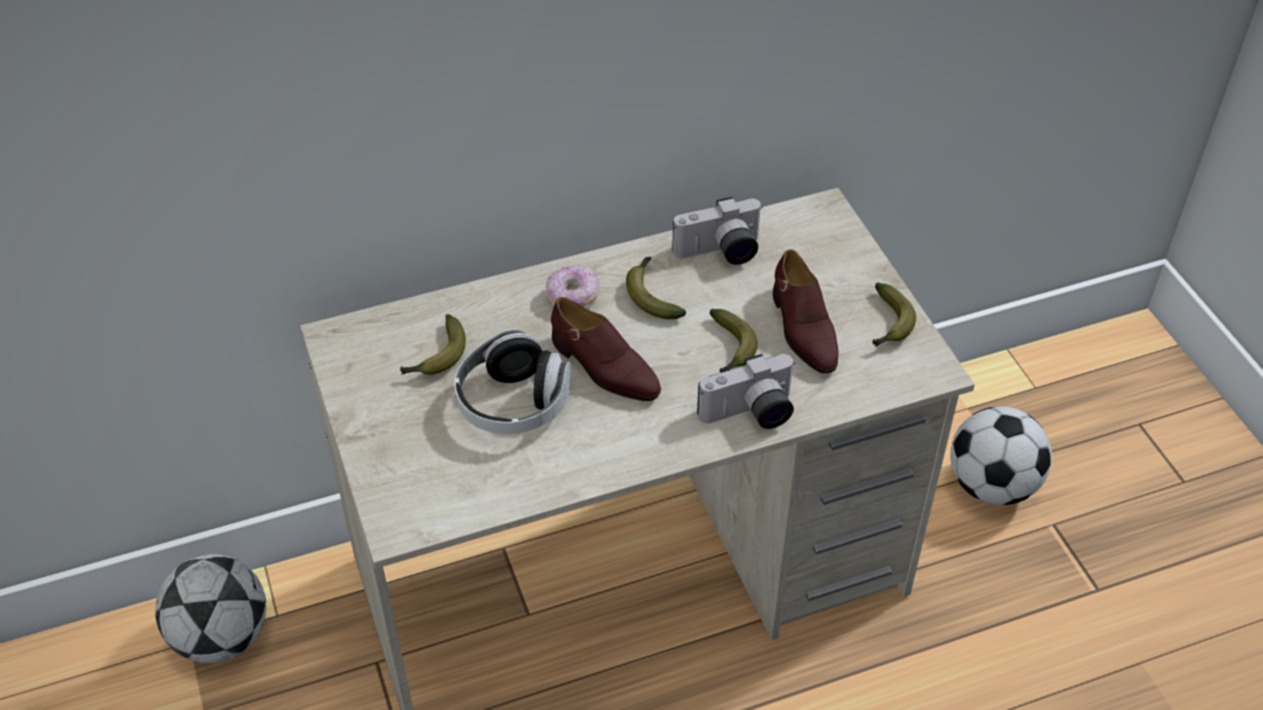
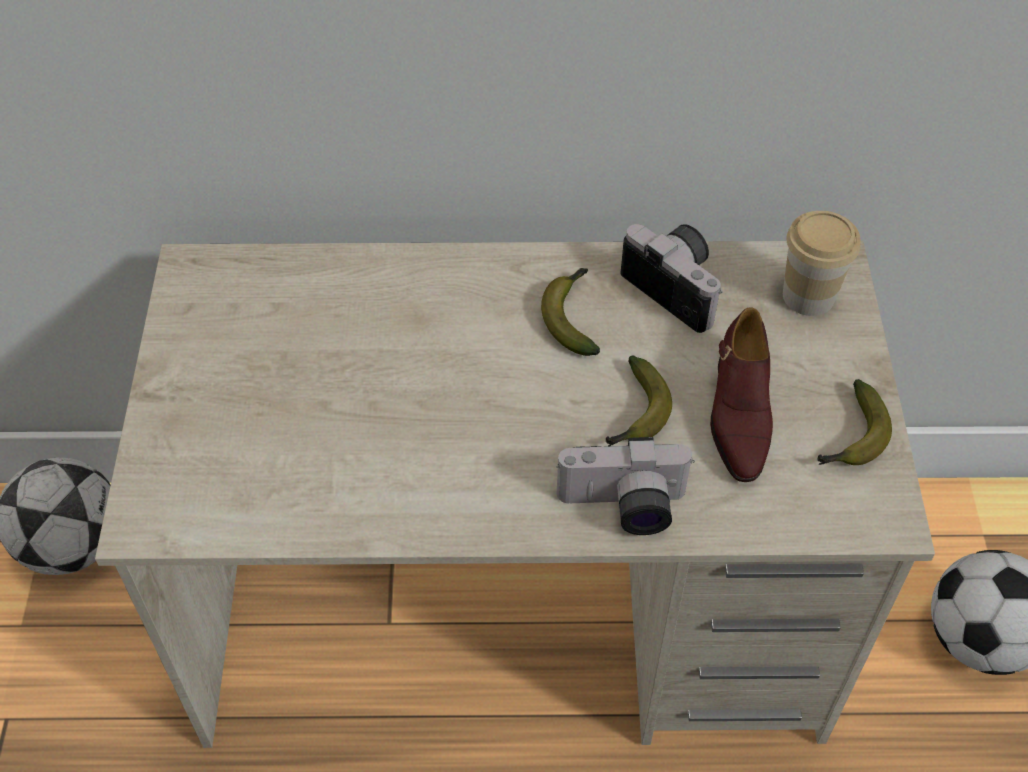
camera: 20 degrees right, 5 degrees up
(437, 357) = (288, 324): banana -> none
(513, 403) = (346, 407): headphones -> none
(573, 297) = (478, 294): donut -> none
(604, 368) = (473, 393): brown shoe -> none
(720, 253) = (679, 286): camera -> camera turned 135 degrees counterclockwise
(816, 236) = (808, 296): none -> cup

